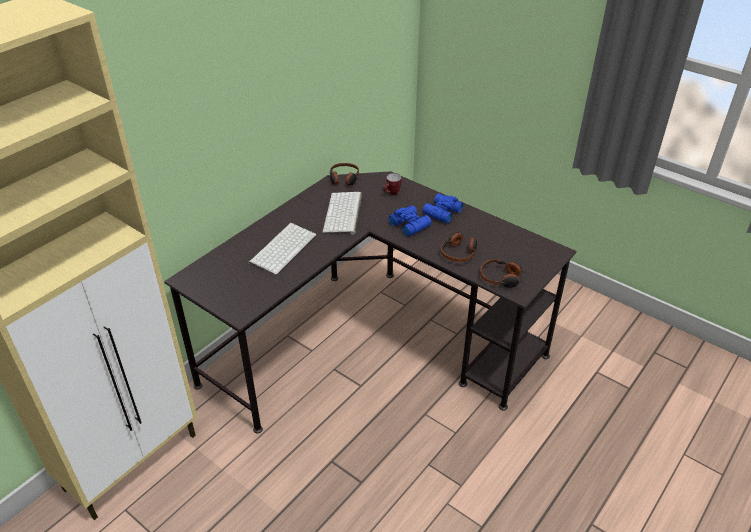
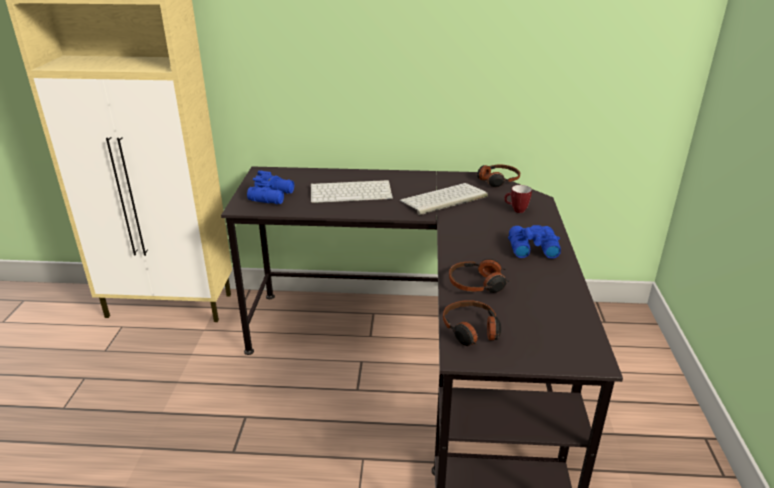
camera: 55 degrees right, 10 degrees down
(409, 224) = (481, 237): blue binoculars -> blue binoculars (273, 196)

